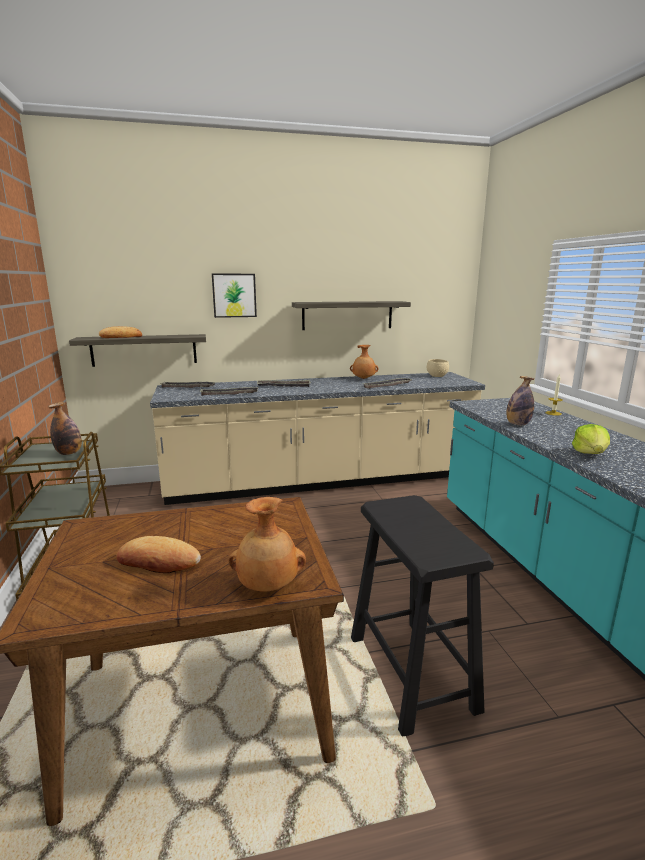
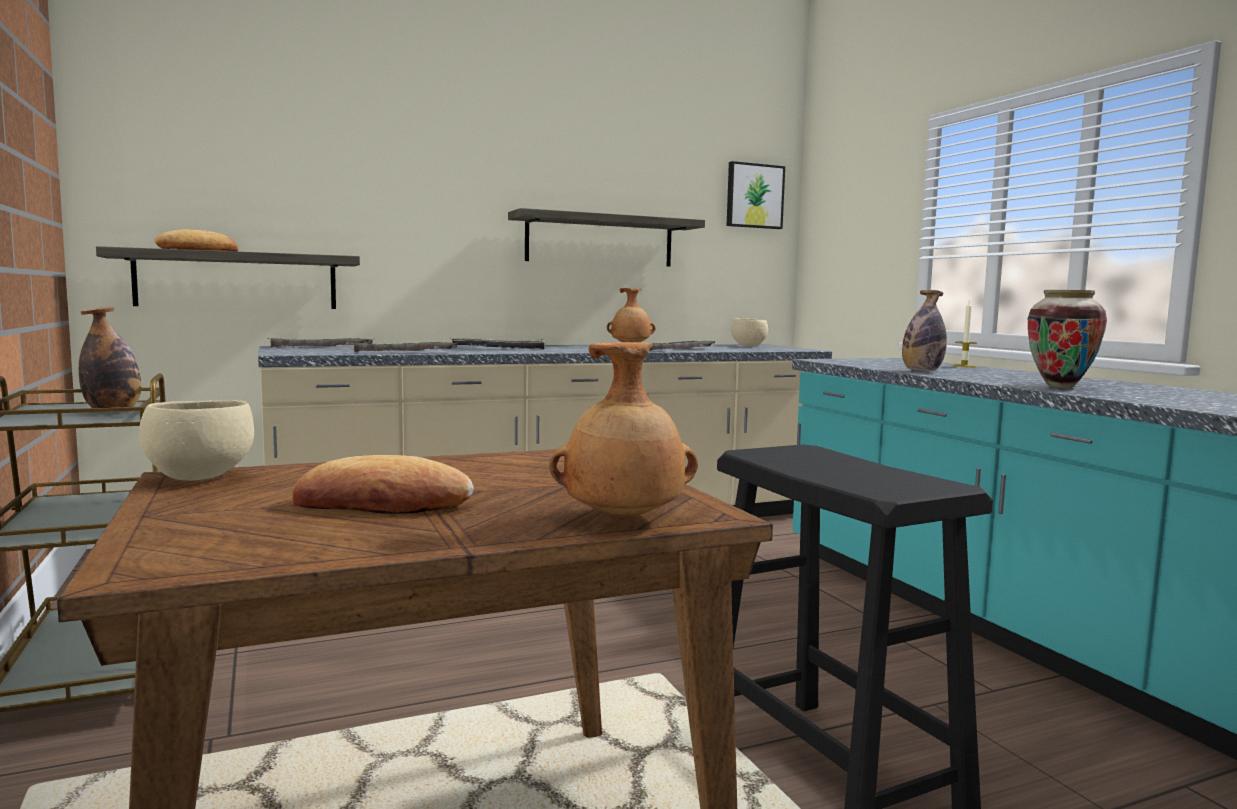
camera: 10 degrees left, 10 degrees down
(86, 527) = (199, 477): none -> beige bowl
(234, 295) = (409, 193): picture -> picture (754, 196)
(590, 453) = (1060, 386): lettuce -> vase

